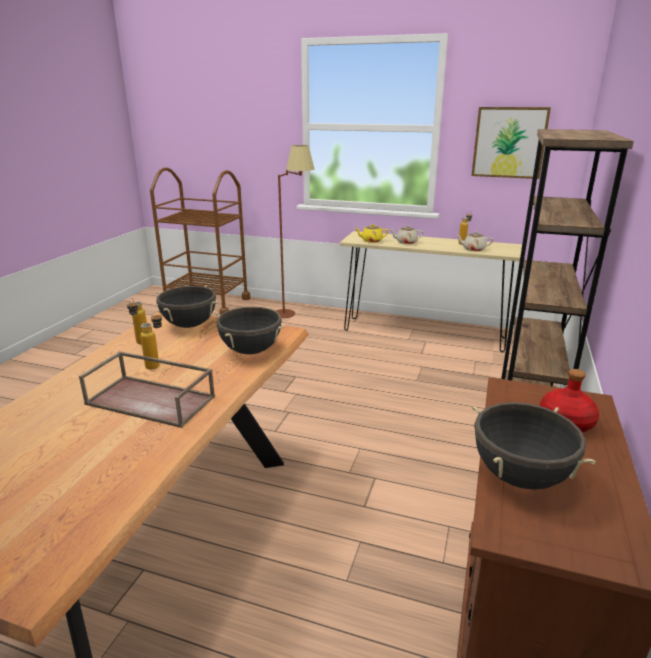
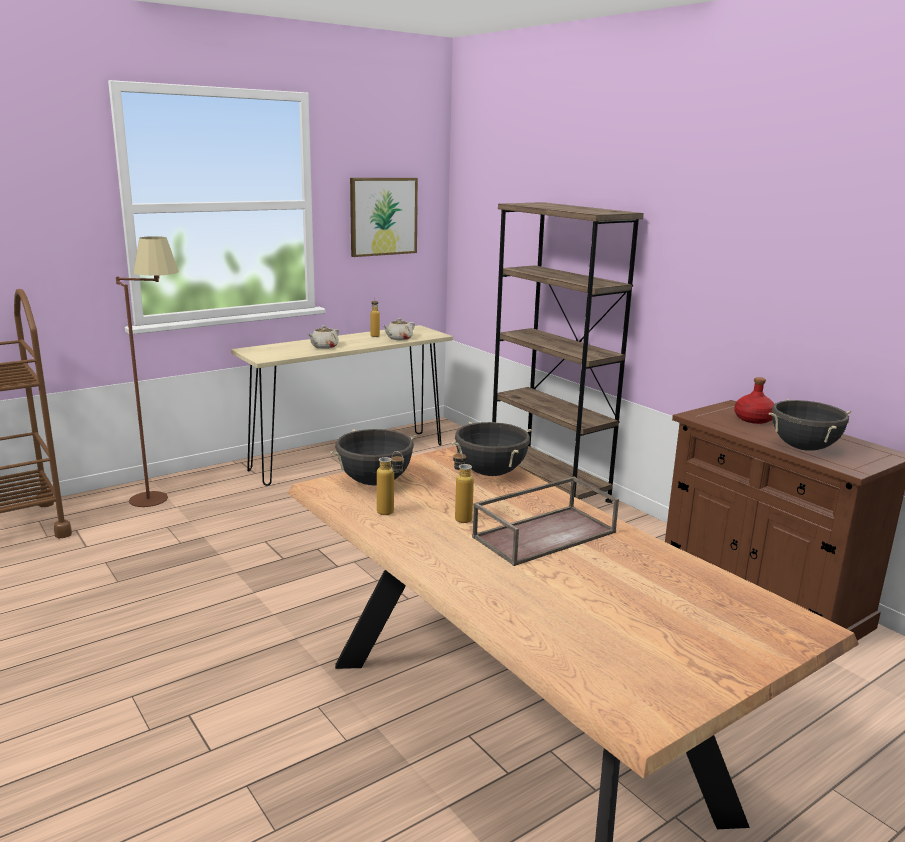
camera: 55 degrees left, 5 degrees down
(371, 241) = (286, 354): yellow teapot -> none

